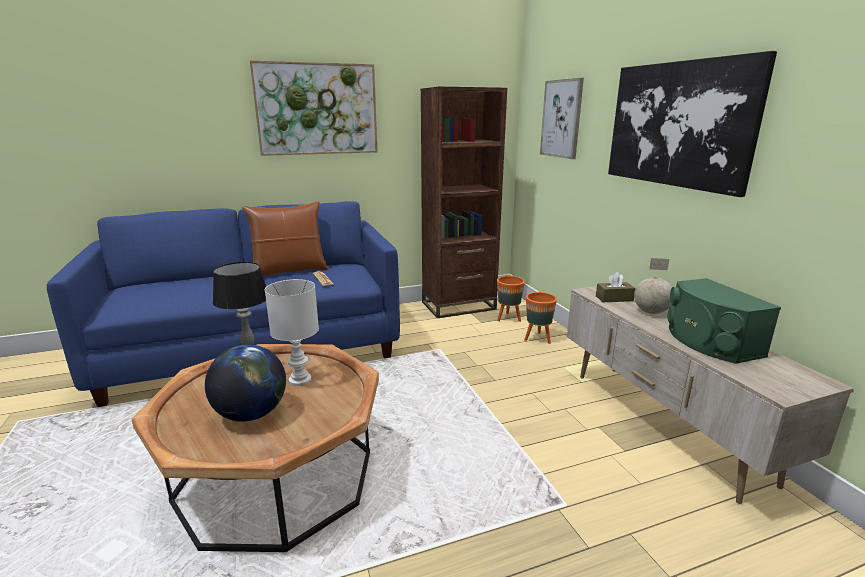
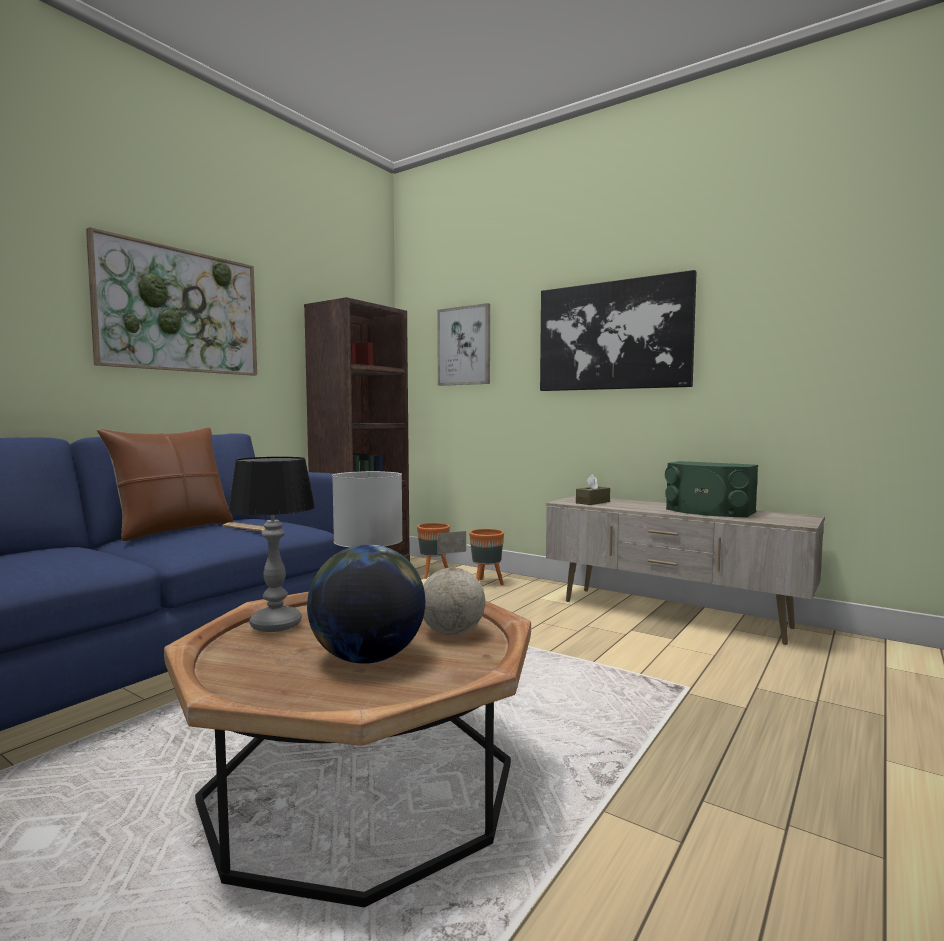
camera: 35 degrees left, 15 degrees down
(651, 312) = (637, 505): globe -> globe (453, 633)

